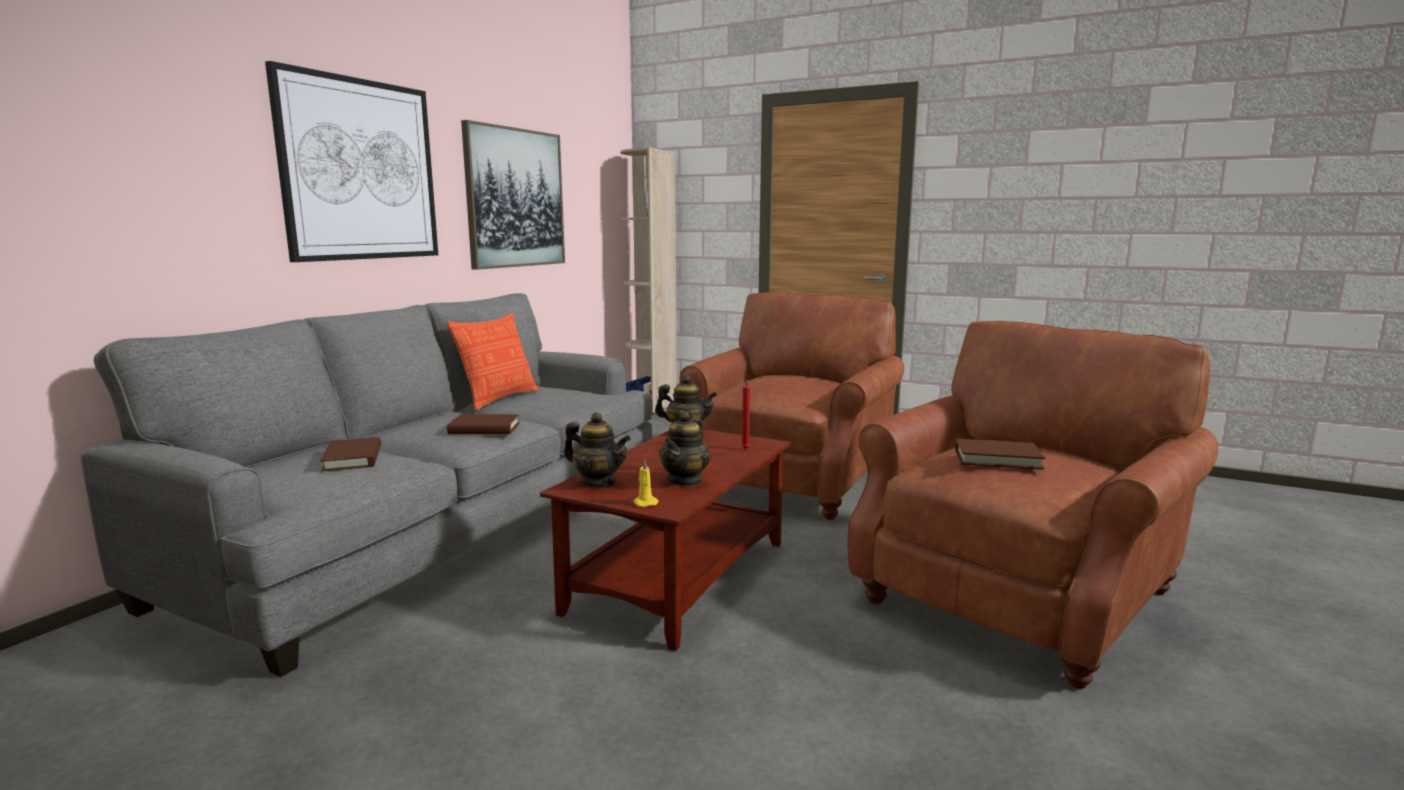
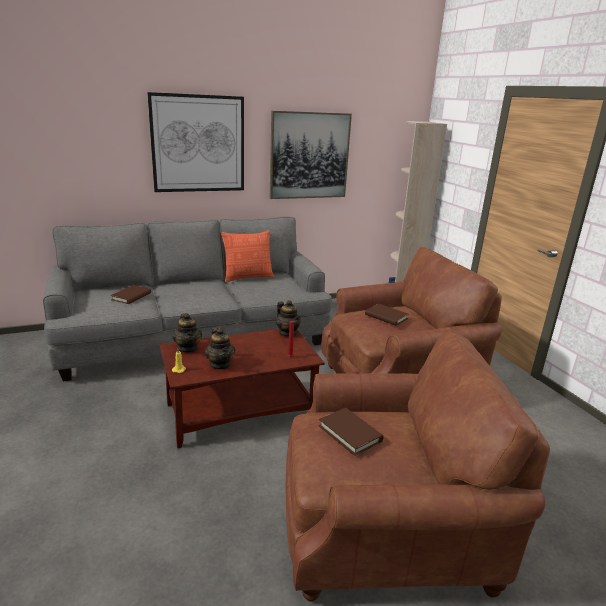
camera: 40 degrees right, 10 degrees up
(484, 429) = (200, 297): brown book -> brown book (386, 317)
(685, 480) = (220, 365): teapot -> teapot turned 90 degrees counterclockwise

